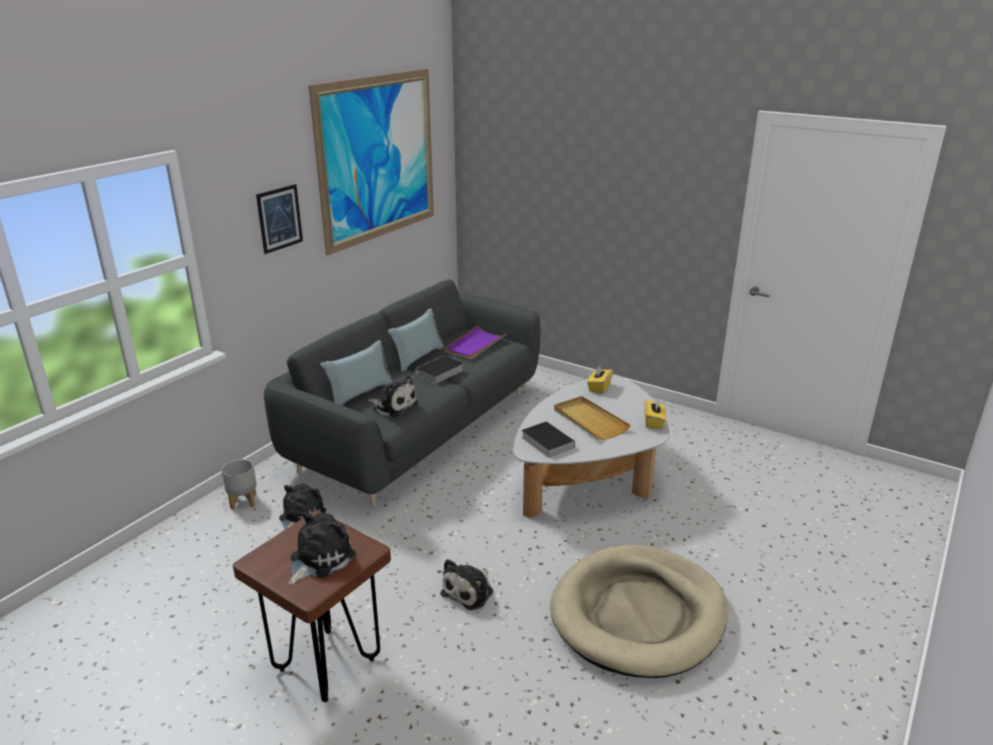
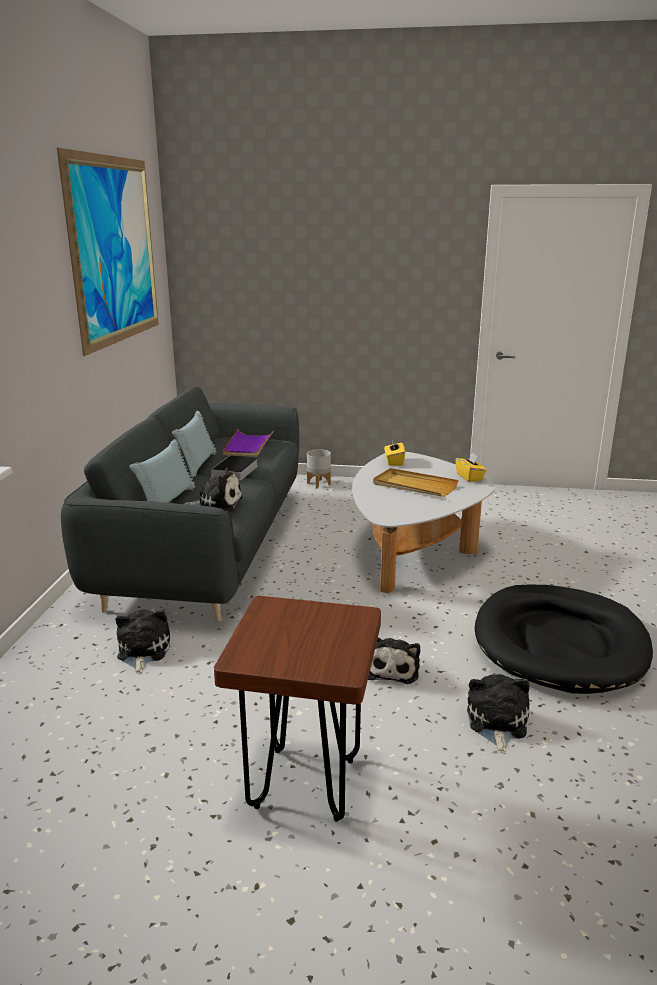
camera: 25 degrees left, 5 degrees down
(243, 501) = (55, 654): grey planter -> grey planter (318, 483)
(279, 218) = (43, 303): picture -> none
(319, 558) = (314, 636): plush toy -> plush toy (496, 723)
(546, 442) = (394, 508): book -> none
(638, 614) = (559, 643): beige dog bed -> black dog bed

